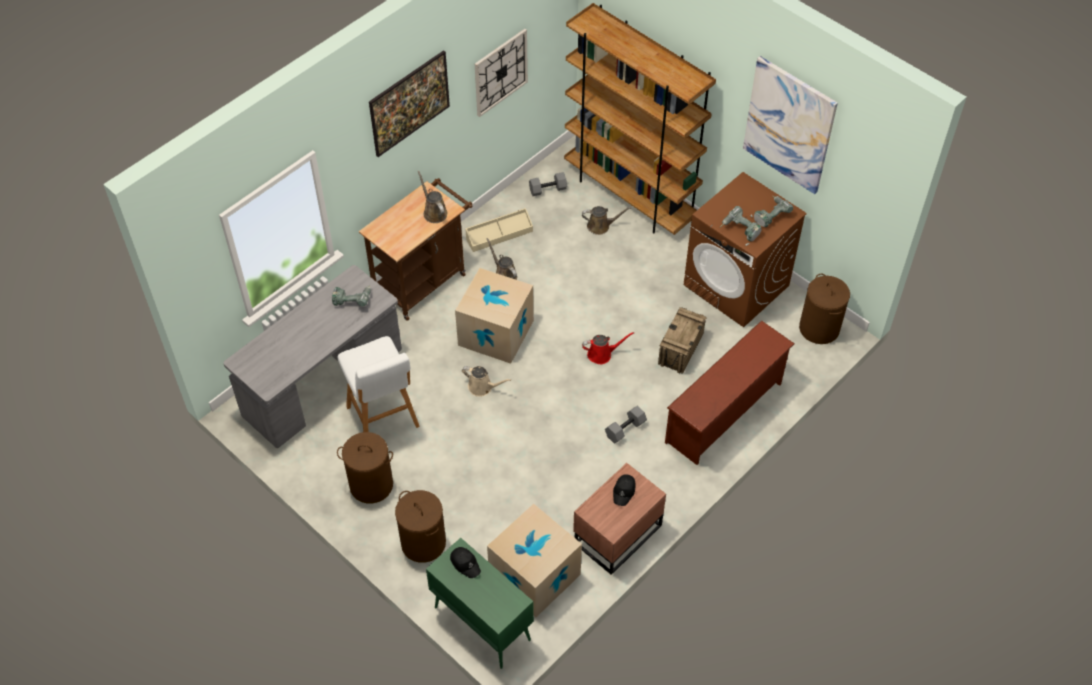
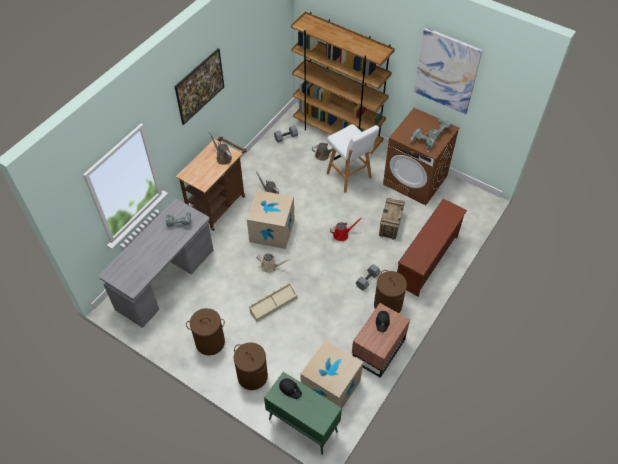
camera: 10 degrees left, 0 degrees up
(383, 419) = (210, 297): white stool -> white stool (349, 176)
(499, 235) = (261, 169): beige storage box -> beige storage box (273, 304)
(500, 72) = (252, 62): wall clock -> none
(819, 328) = (472, 199): brown laundry basket -> brown laundry basket (388, 305)

